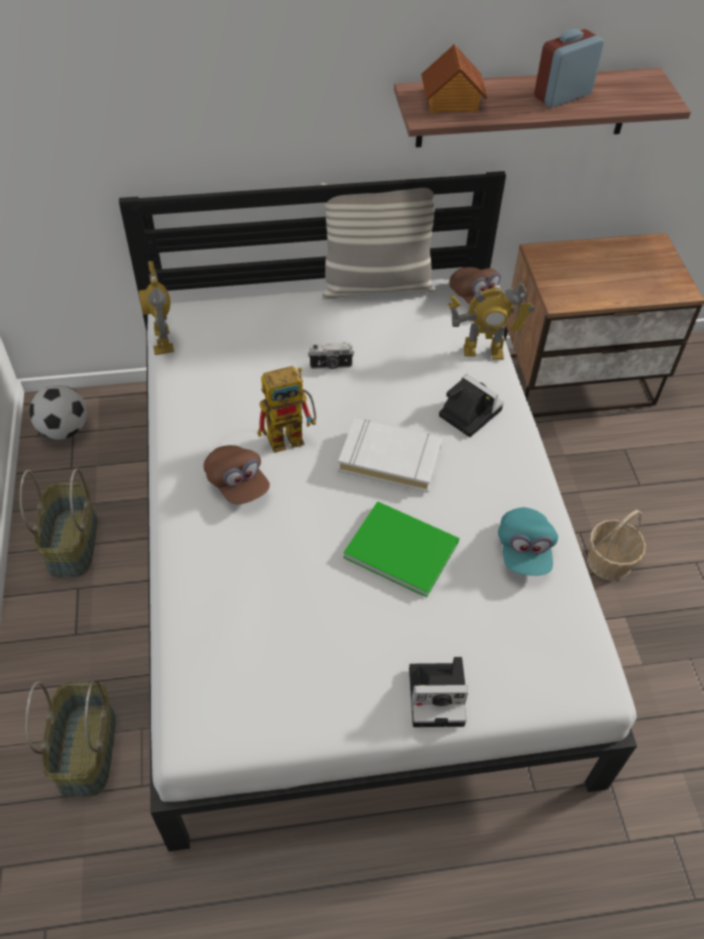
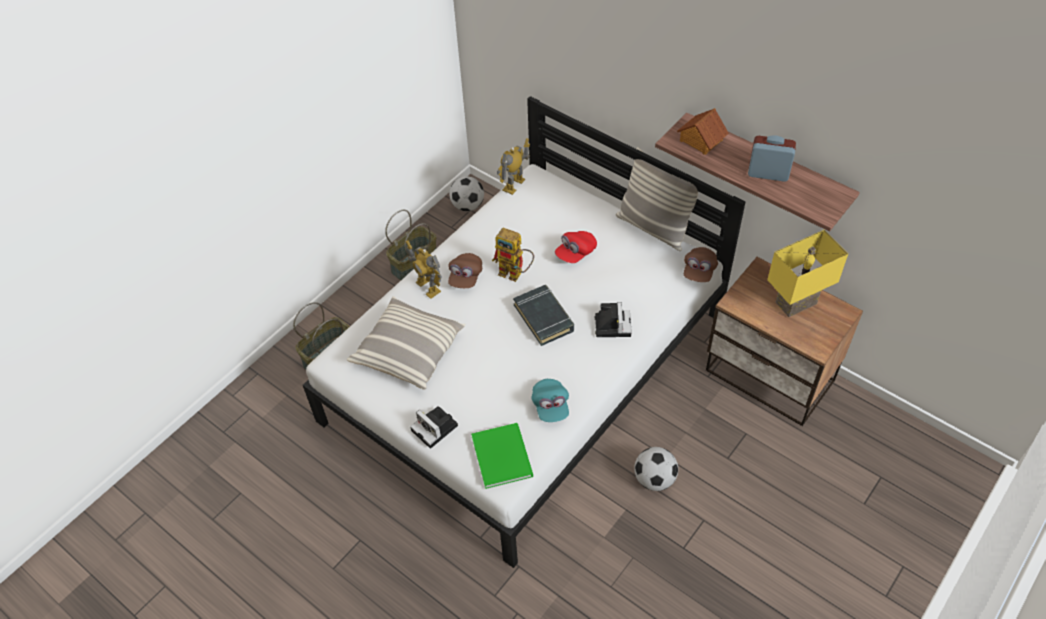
camera: 50 degrees right, 0 degrees up
(280, 630) = (409, 351): none -> pillow
(331, 366) = (575, 253): camera -> red cap
(390, 459) = (544, 318): white book -> black book
(399, 546) = (498, 359): green book -> green book (503, 454)
(483, 351) = (662, 301): toy robot -> toy robot (428, 287)
(524, 551) = (550, 406): turquoise cap -> turquoise cap turned 60 degrees counterclockwise
(609, 561) = (654, 479): basket -> football
(612, 264) = (796, 304): none -> yellow table lamp

